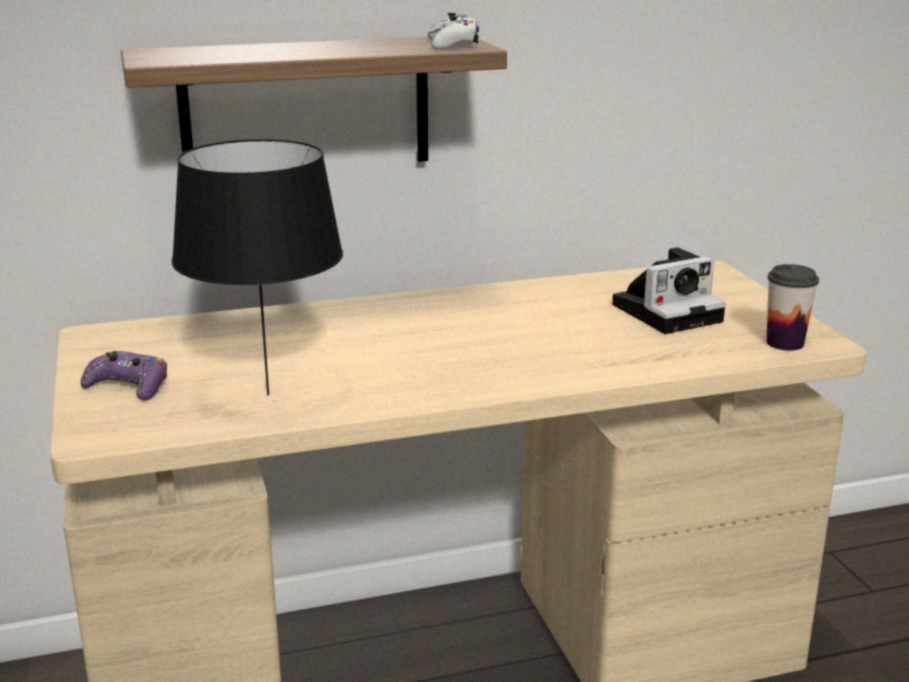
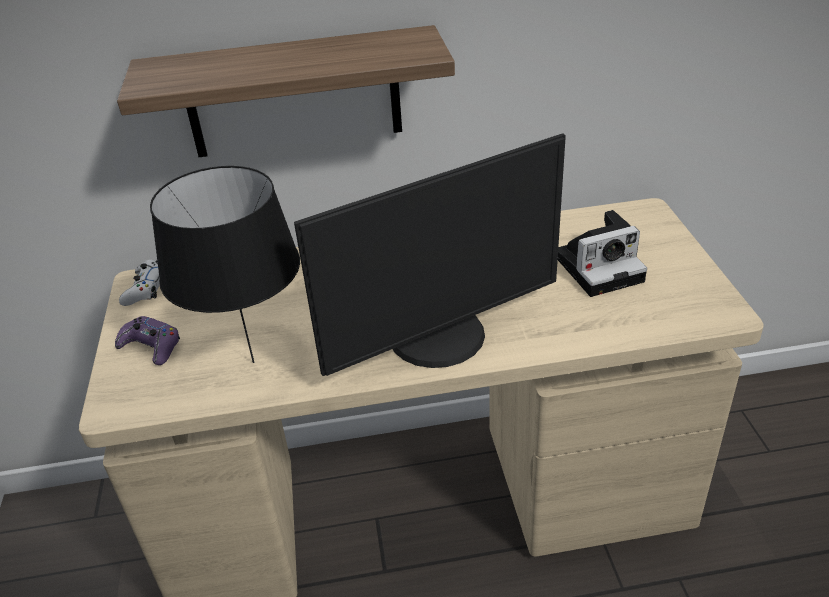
camera: 10 degrees right, 15 degrees up
(453, 44) = (410, 47): white game controller -> white game controller (146, 289)
(497, 370) = (440, 338): none -> monitor
(785, 343) = (692, 312): cup -> none

